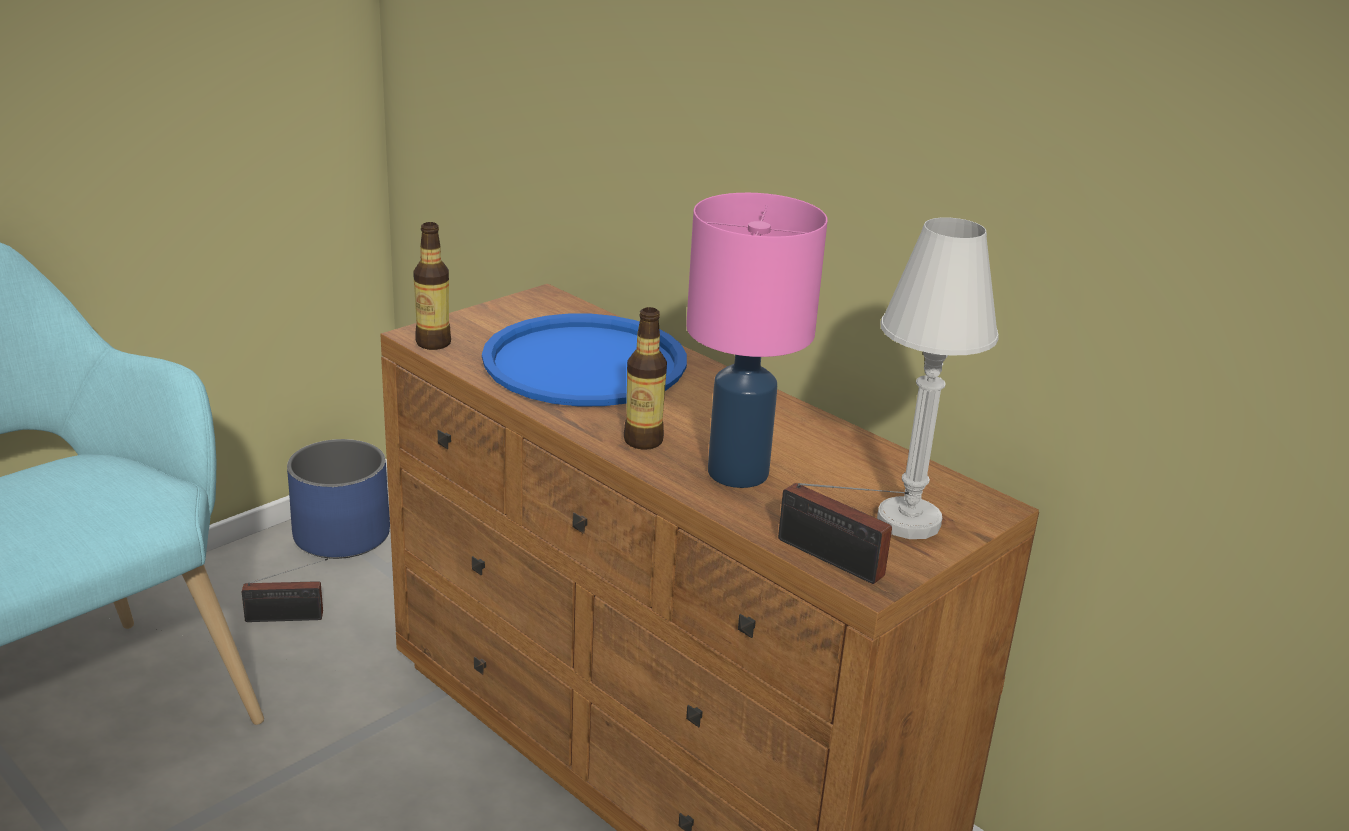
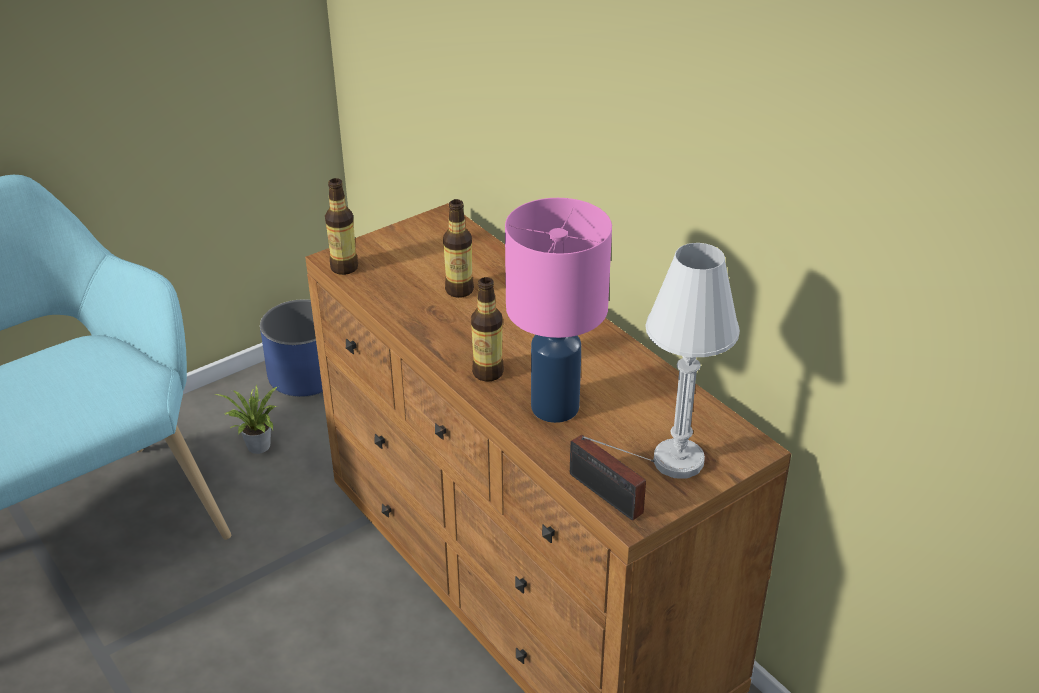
camera: 10 degrees right, 10 degrees up
(289, 618) = (258, 448): radio -> potted plant
(584, 362) = (459, 290): blue tray -> bottle

